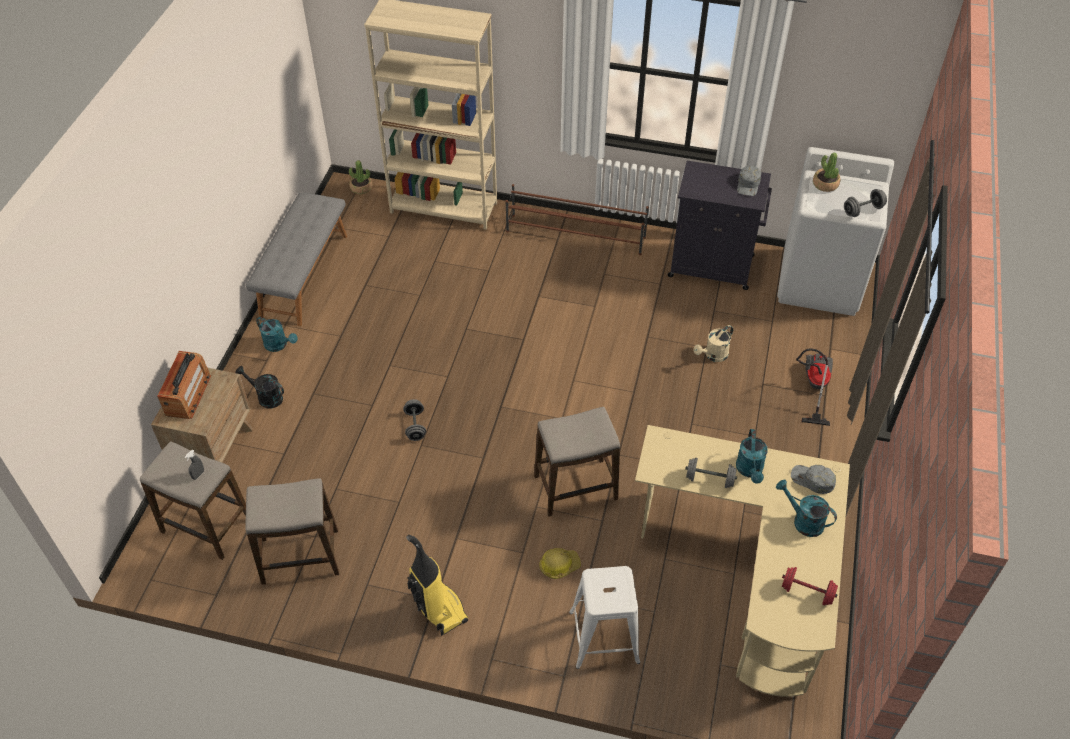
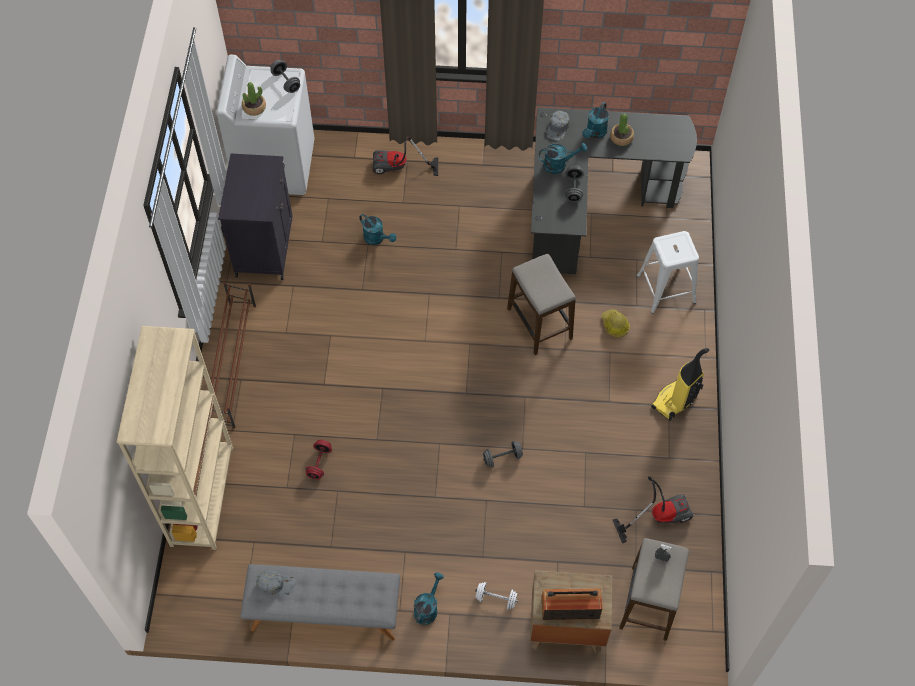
camera: 100 degrees left, 10 degrees up
(266, 397) = (496, 599): black watering can -> white dumbbell
(300, 557) = (658, 515): stool -> vacuum cleaner
(361, 188) = (175, 591): potted plant -> potted plant (621, 138)
(713, 356) = (377, 239): beige watering can -> turquoise watering can
(748, 184) = (249, 169): grey cap -> grey cap (276, 584)
(749, 575) = (589, 204): beige desk -> black desk
(807, 592) = (652, 130): red dumbbell -> red dumbbell (319, 463)

